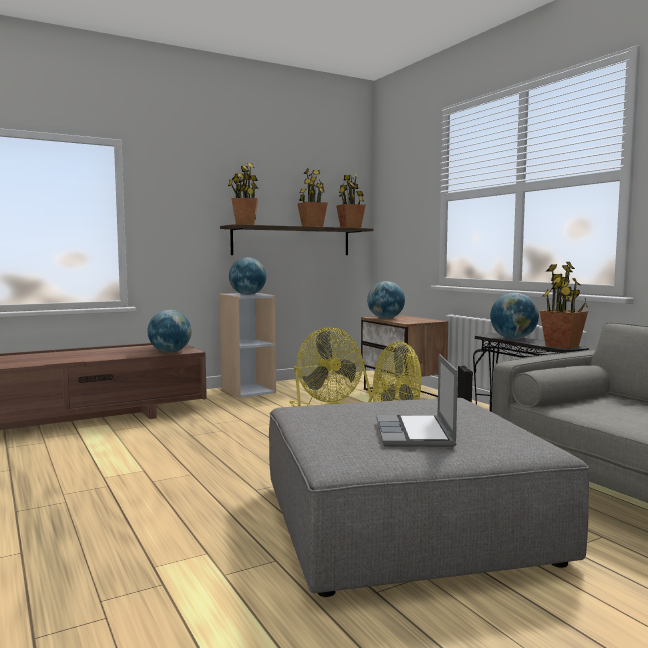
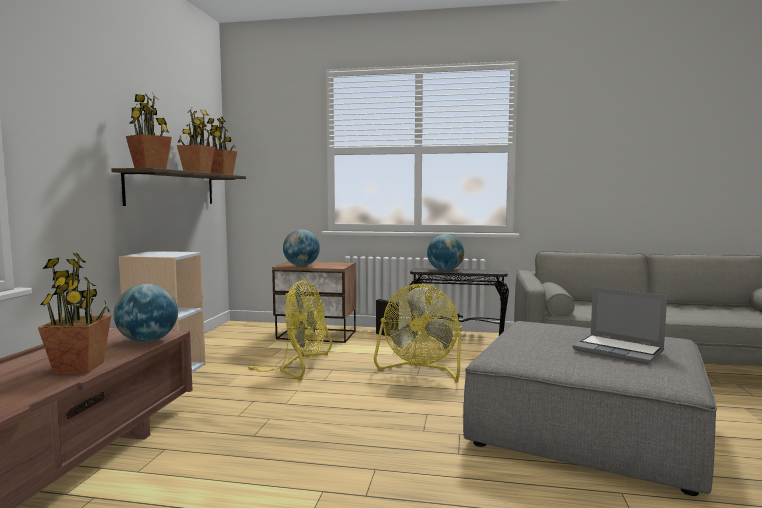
camera: 50 degrees left, 0 degrees up
(248, 294) = (170, 254): globe -> none
(562, 346) = (491, 271): potted plant -> potted plant (80, 368)

